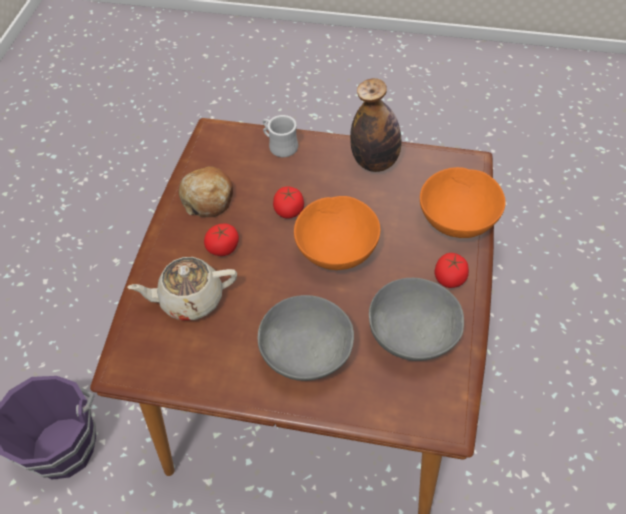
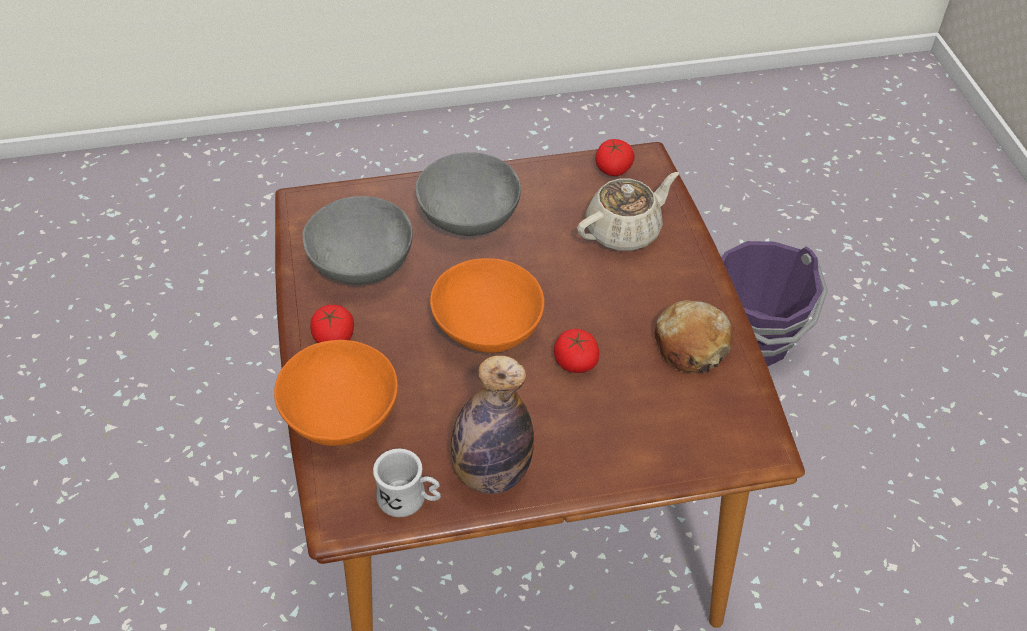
camera: 155 degrees right, 5 degrees down
(223, 247) = (627, 292): tomato -> tomato (613, 168)
(279, 146) = (648, 455): white mug -> white mug (409, 499)

